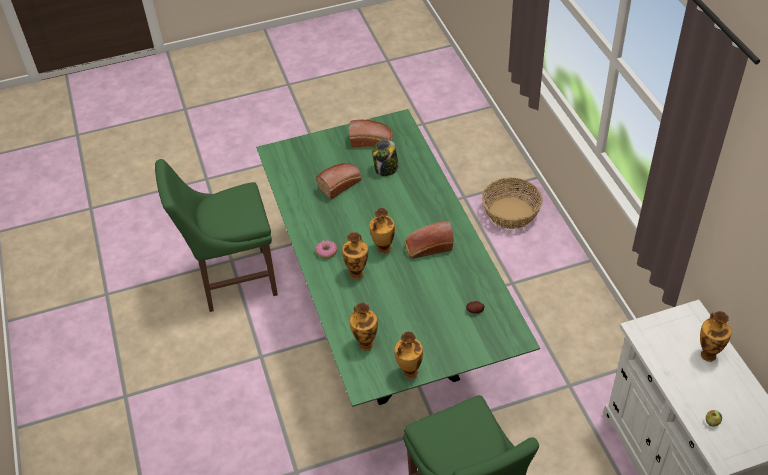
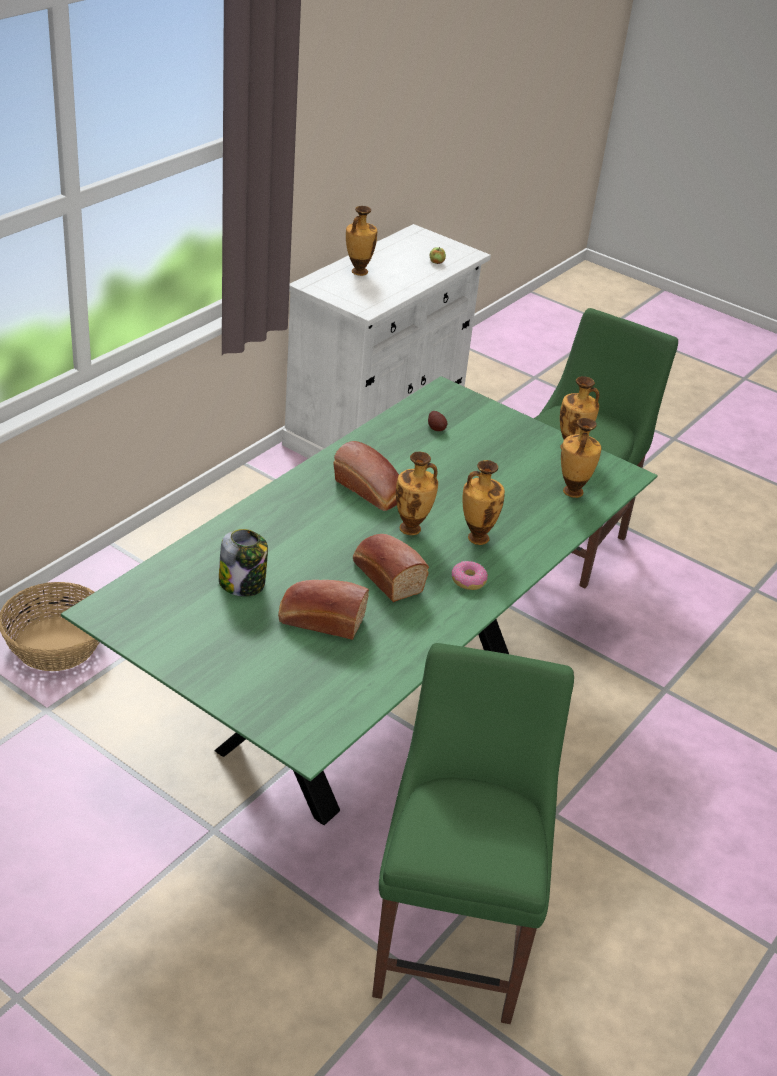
camera: 130 degrees left, 10 degrees down
(232, 280) = (453, 940): green chair -> green chair turned 120 degrees counterclockwise
(372, 141) = (183, 625): bread -> bread (386, 576)

